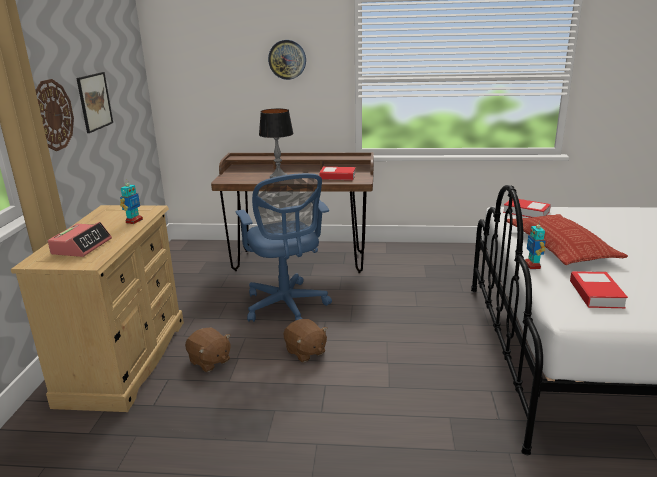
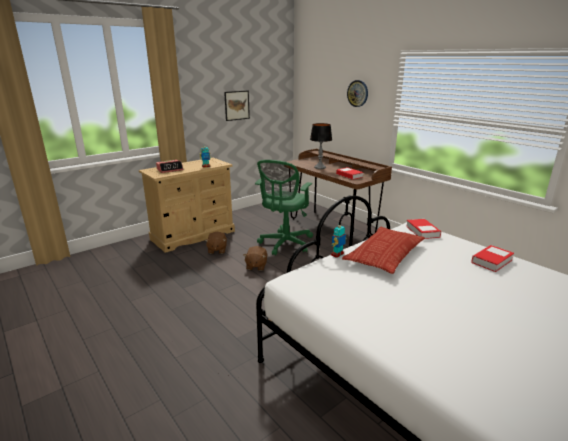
camera: 45 degrees right, 0 degrees up
(52, 115) = (200, 108): wall clock -> none
(286, 307) = (284, 244): blue office chair -> green office chair
(596, 294) = (328, 281): book -> book (491, 261)

